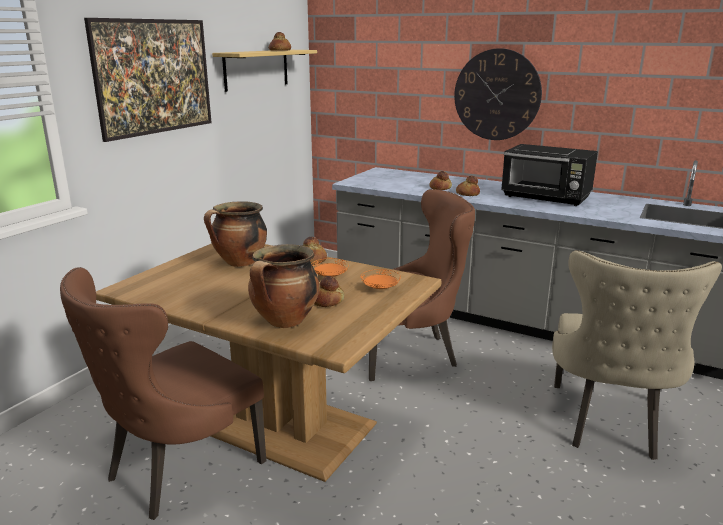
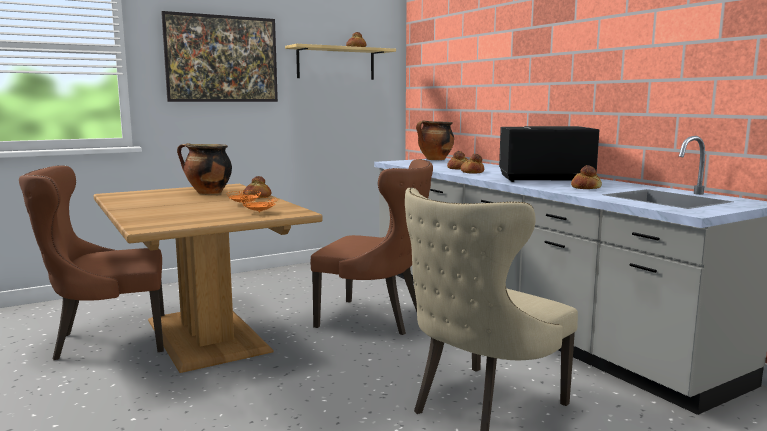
camera: 30 degrees right, 10 degrees down
(285, 322) = (151, 216): cooking pot -> cooking pot (435, 159)
(326, 300) = (206, 212): bread -> bread (585, 187)
(497, 95) = (531, 79): wall clock -> none
(546, 198) = (543, 179): black microwave -> black microwave turned 120 degrees clockwise

